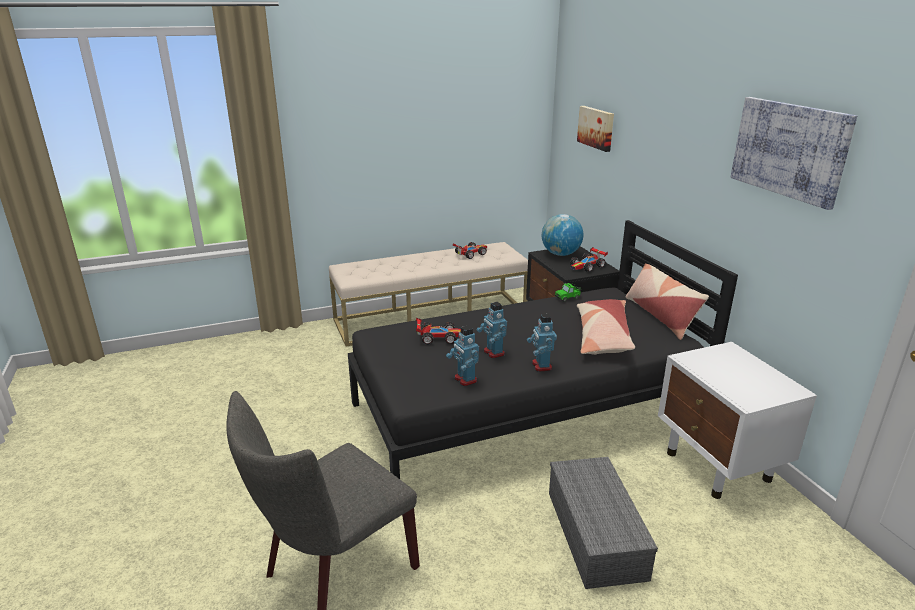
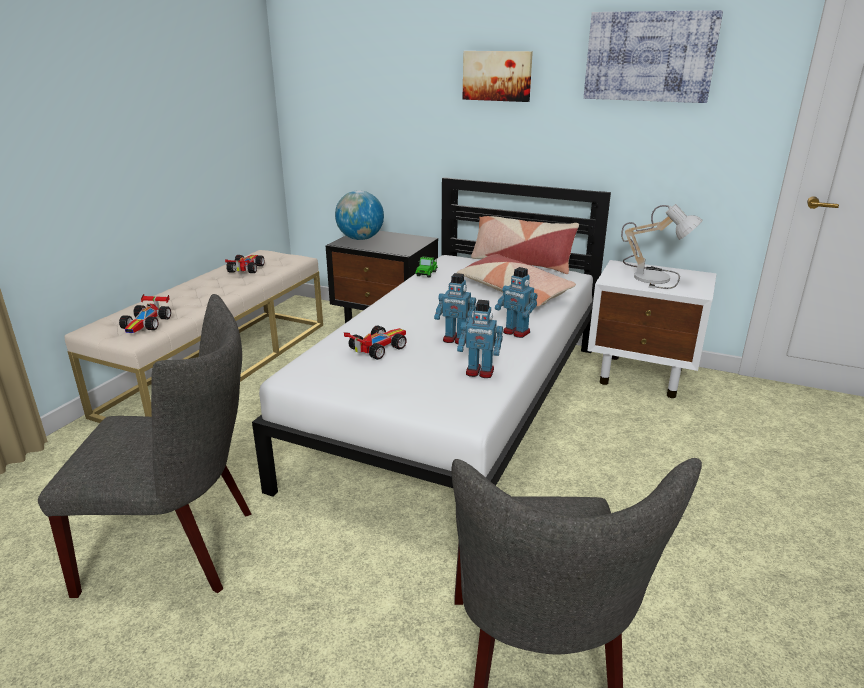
camera: 45 degrees left, 0 degrees up
(287, 408) = (181, 548): none -> grey chair
(525, 413) = (458, 409): black bed -> white bed
(587, 266) = (404, 242): toy car -> toy car (147, 323)
(596, 128) = (363, 85): picture -> picture (497, 76)
(597, 535) = (658, 470): grey storage box -> none
(738, 372) = (654, 277): none -> table lamp

